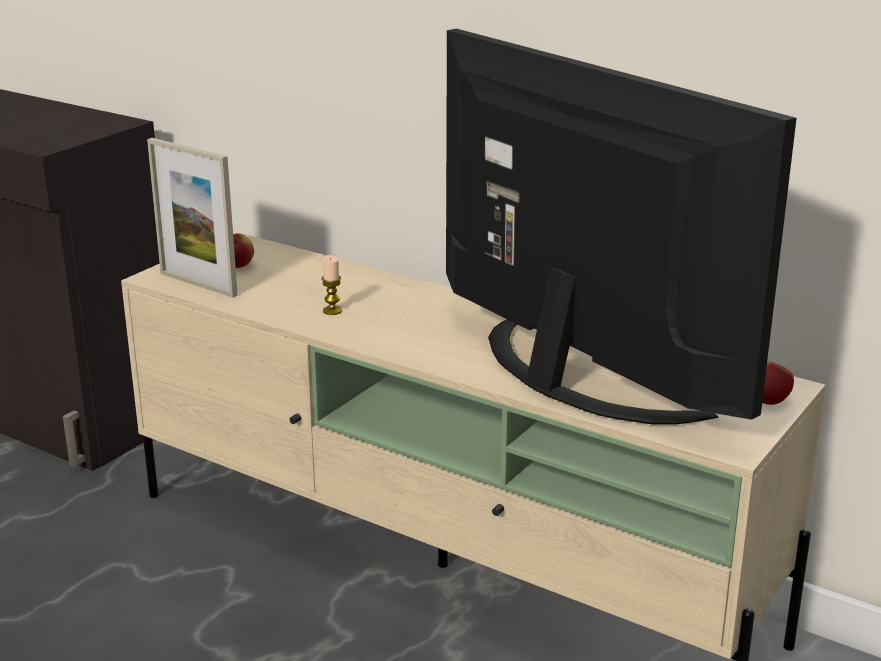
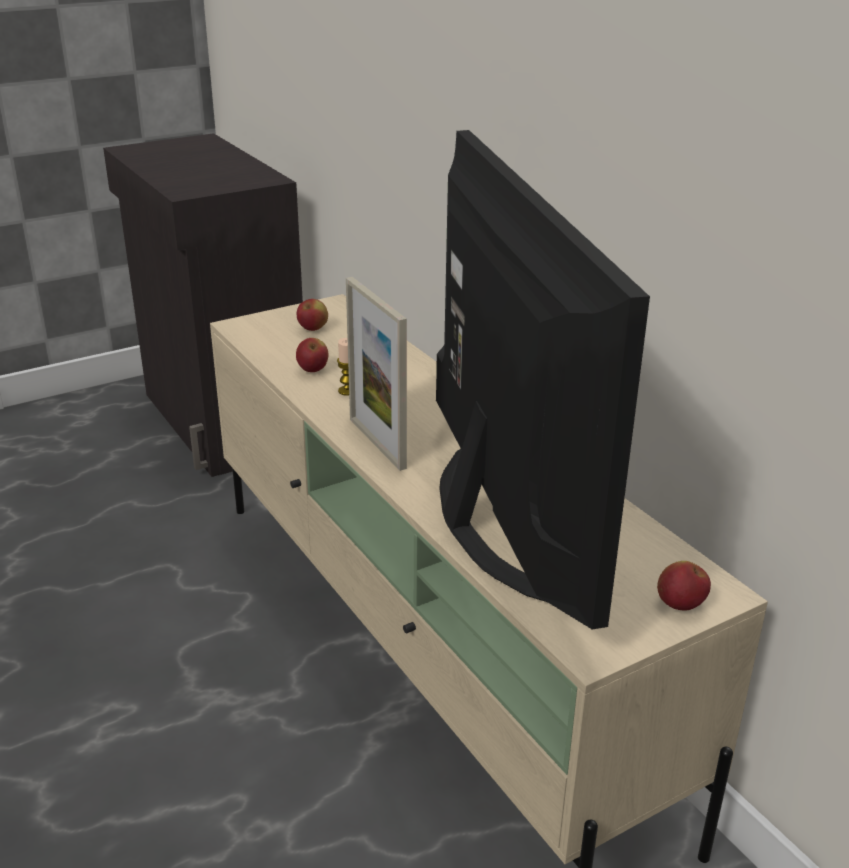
camera: 25 degrees right, 5 degrees up
(198, 284) = (264, 339): picture frame -> picture frame (377, 443)
(279, 300) = (313, 370): none -> apple

